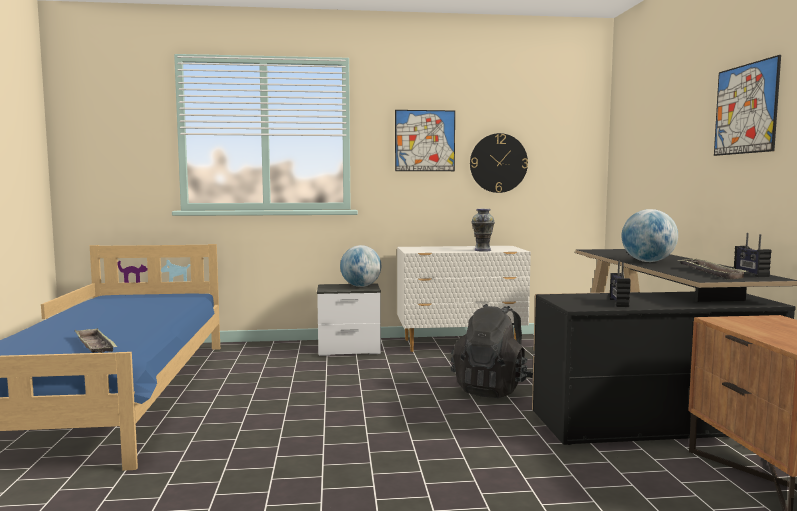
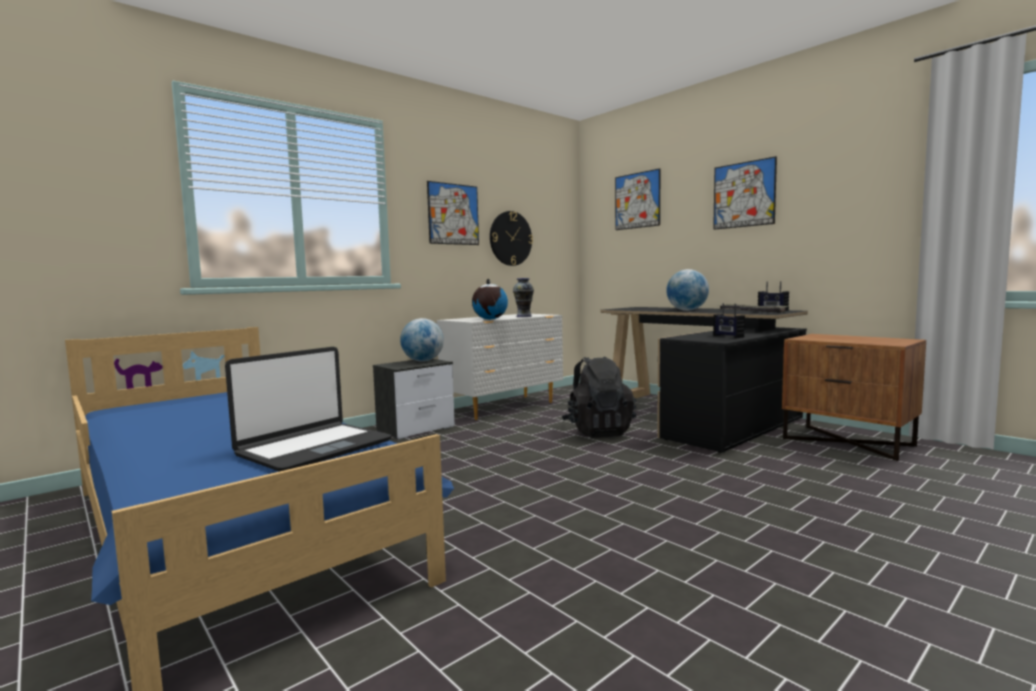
camera: 35 degrees left, 0 degrees up
(95, 346) = (313, 448): tray -> laptop
(434, 251) = (490, 319): none -> globe
(652, 115) = (637, 200): none -> picture

